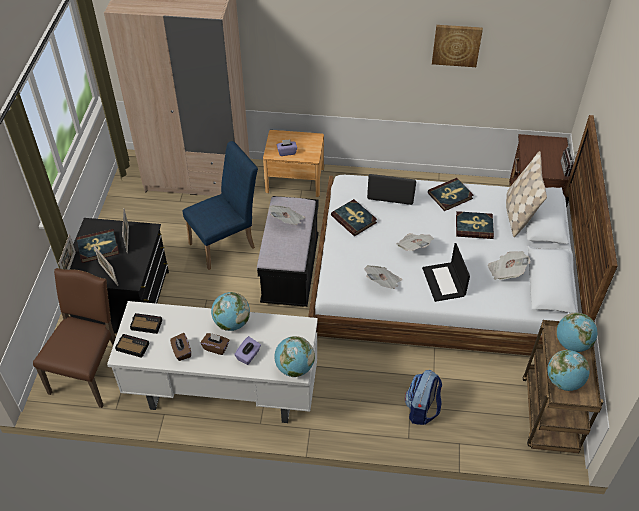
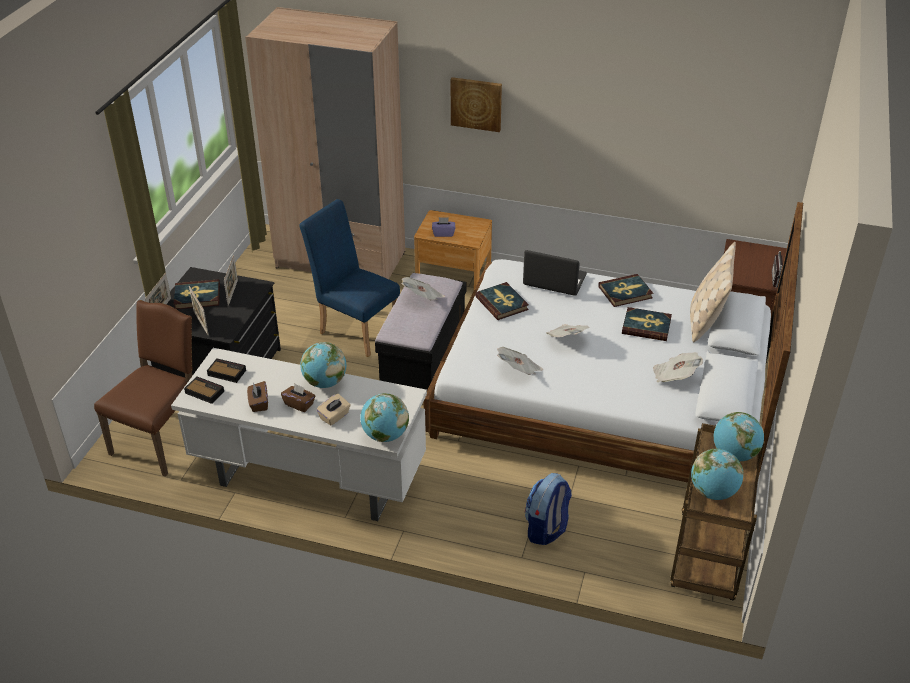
camera: 10 degrees right, 10 degrees down
(226, 243) = (355, 329): blue chair -> blue chair turned 120 degrees counterclockwise
(248, 355) = (334, 417): purple tissue box -> beige tissue box
(444, 282) = (594, 378): laptop -> none
(456, 45) = (649, 116): picture -> picture (476, 103)

